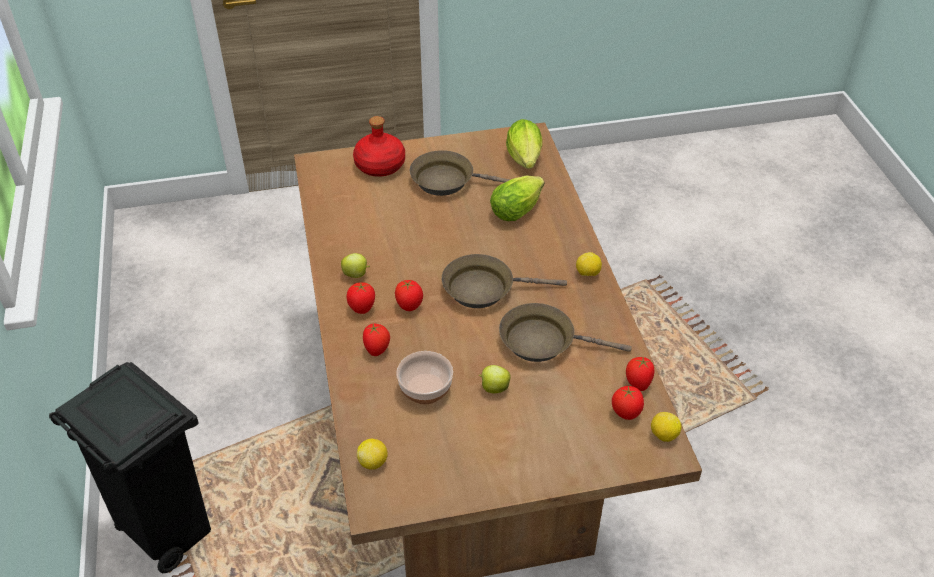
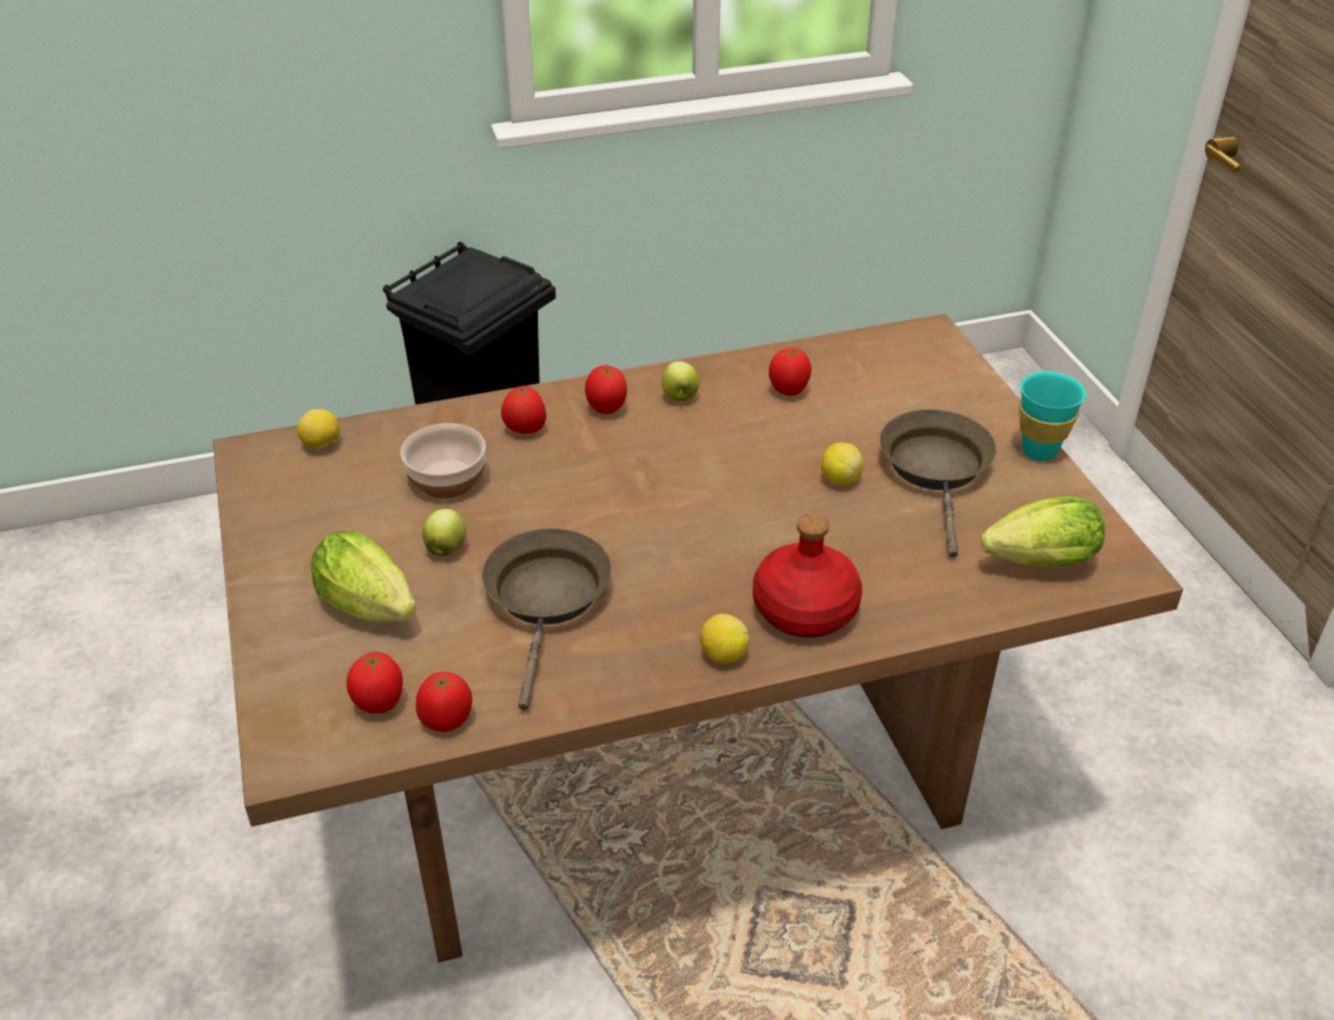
camera: 85 degrees right, 5 degrees down
(380, 165) = (950, 396): red bottle -> red bottle (805, 610)
(409, 306) = (616, 452): tomato -> tomato (789, 391)
(437, 143) = (1039, 451): none -> turquoise cup
(484, 288) = (666, 527): brown frying pan -> none
(518, 209) = (884, 559): lettuce -> lettuce (373, 610)
(663, 435) = (326, 754): lemon -> lemon (840, 479)

